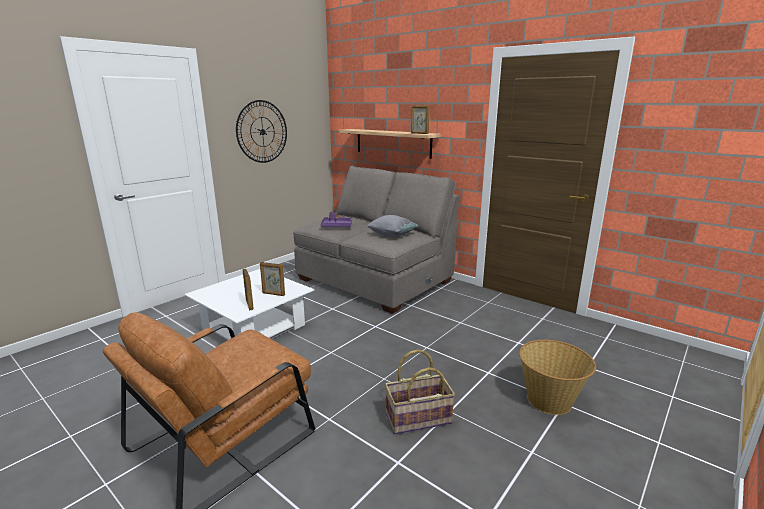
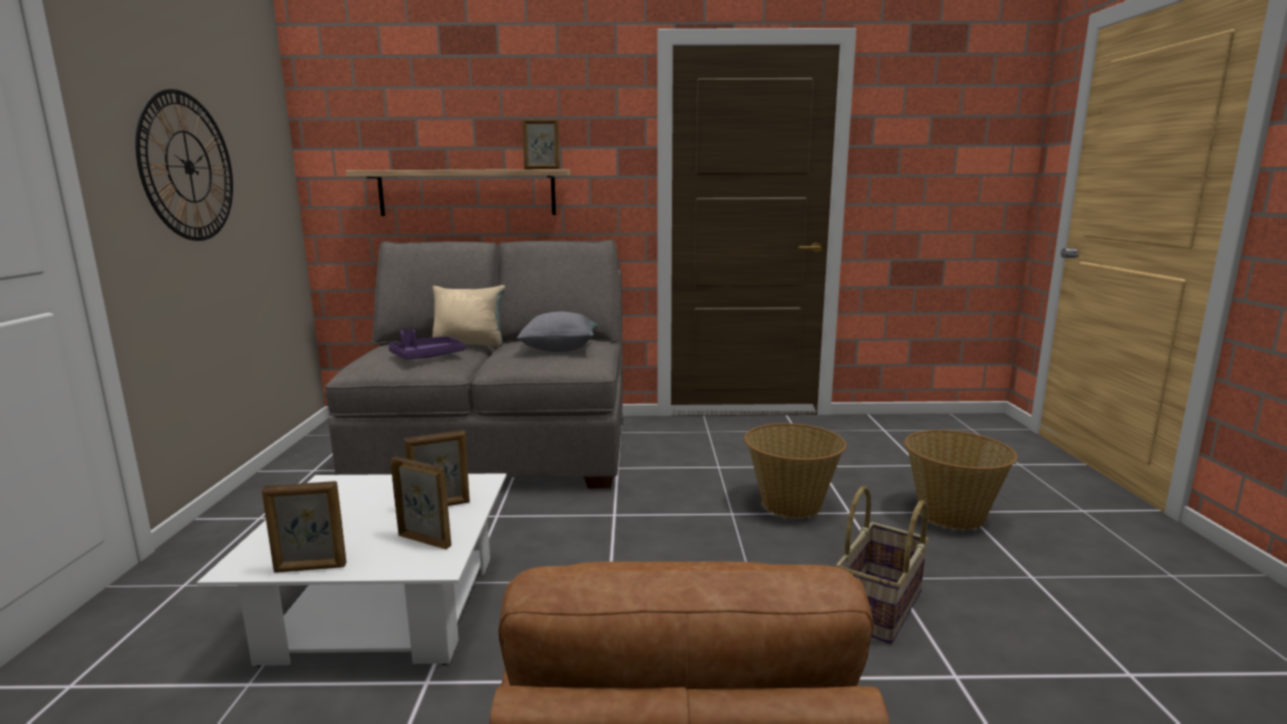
camera: 40 degrees left, 5 degrees down
(210, 301) = (310, 568): none -> picture frame
(366, 223) = (470, 344): none -> beige pillow
(463, 355) = (790, 504): none -> basket

